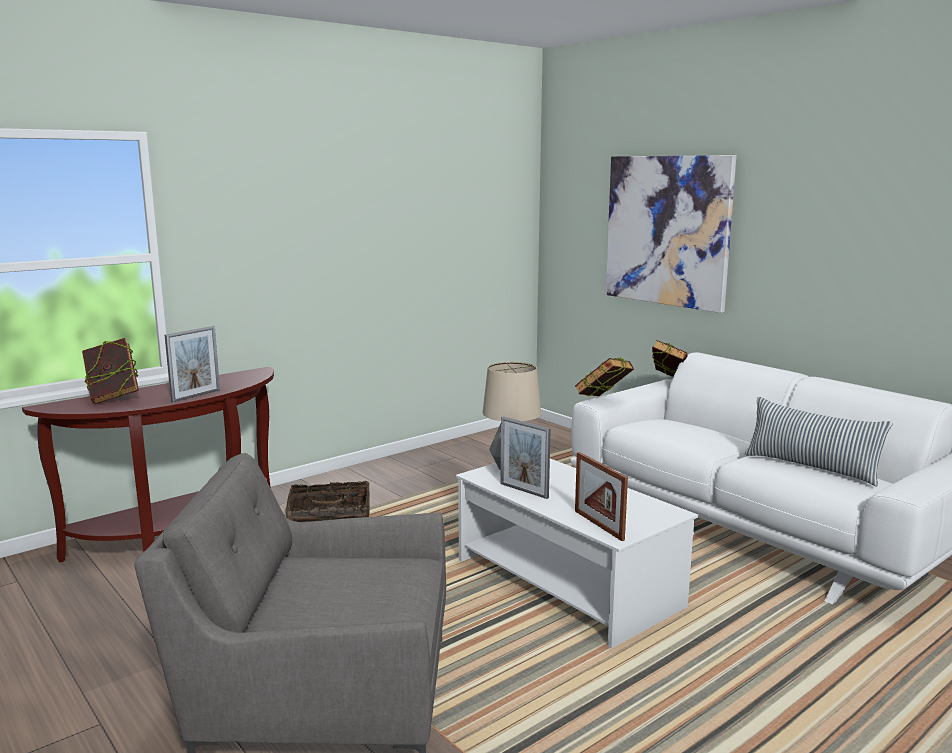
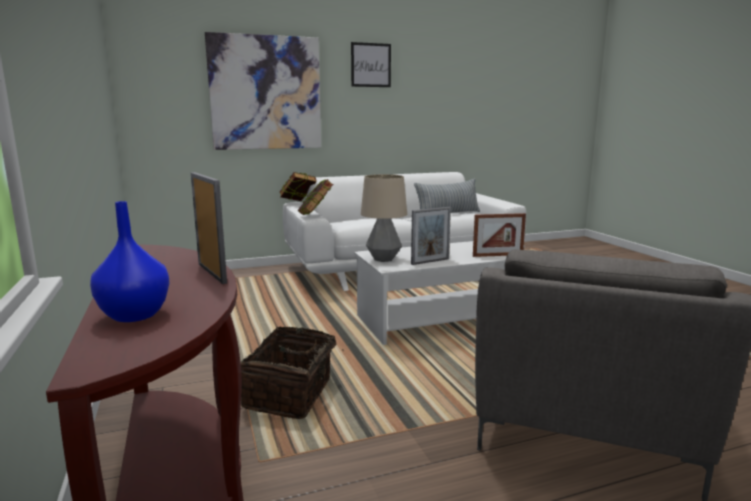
camera: 70 degrees left, 0 degrees up
(113, 398) = (135, 315): book -> blue vase
(812, 194) = (371, 65): none -> picture

